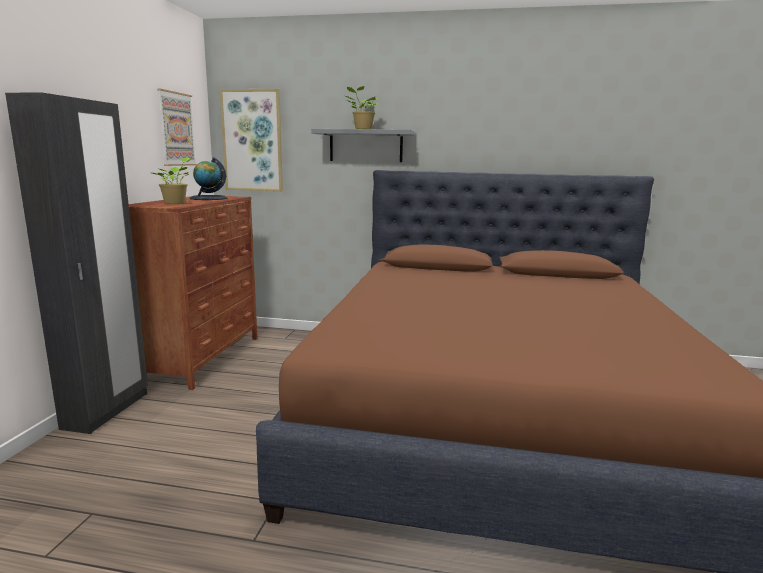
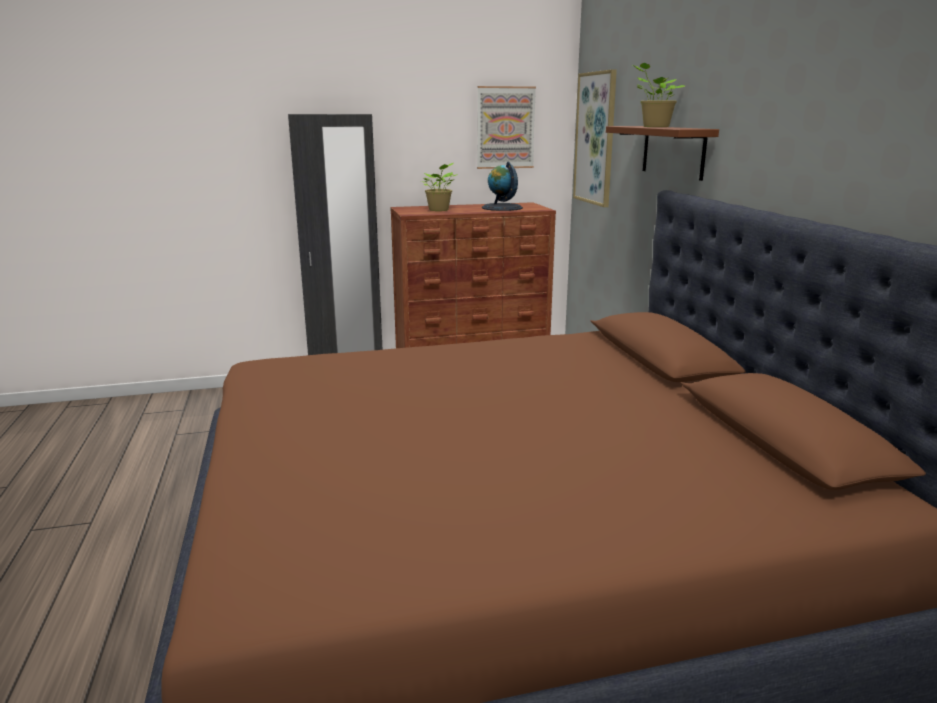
camera: 65 degrees right, 5 degrees up
(366, 146) = (673, 151): grey shelf -> brown shelf

